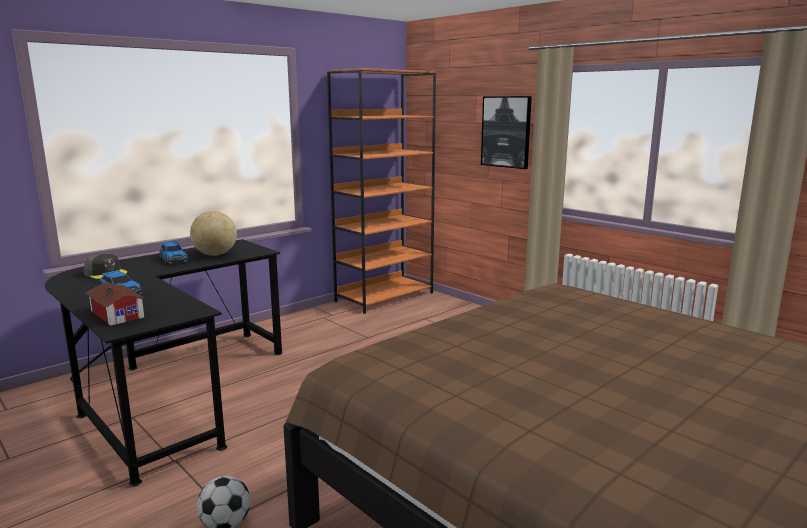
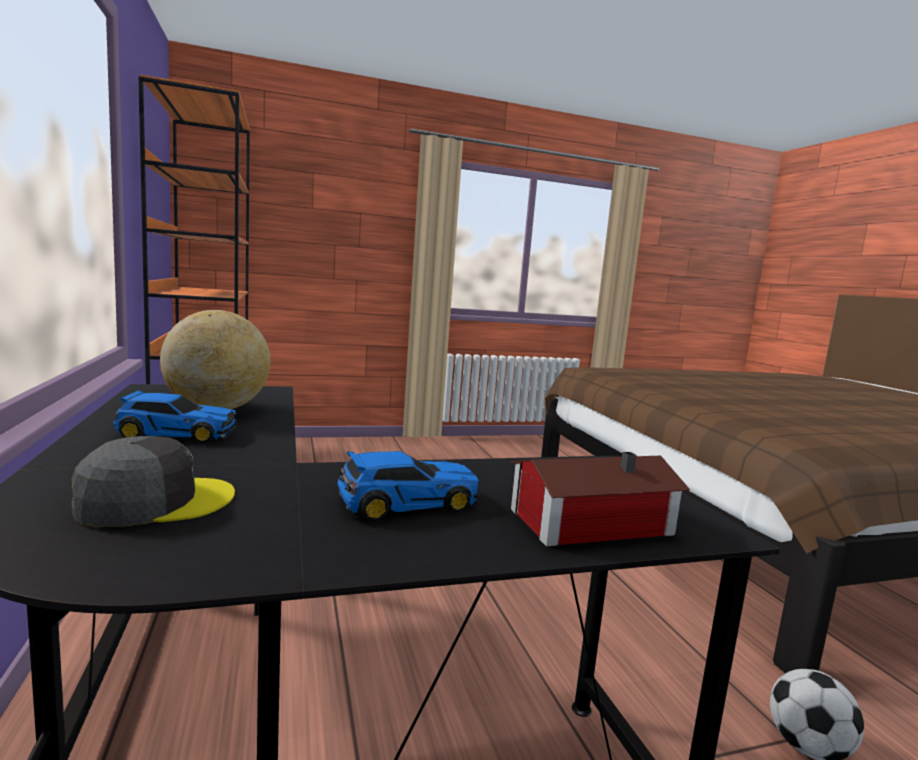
camera: 65 degrees left, 5 degrees down
(506, 132) = (364, 222): picture -> none

